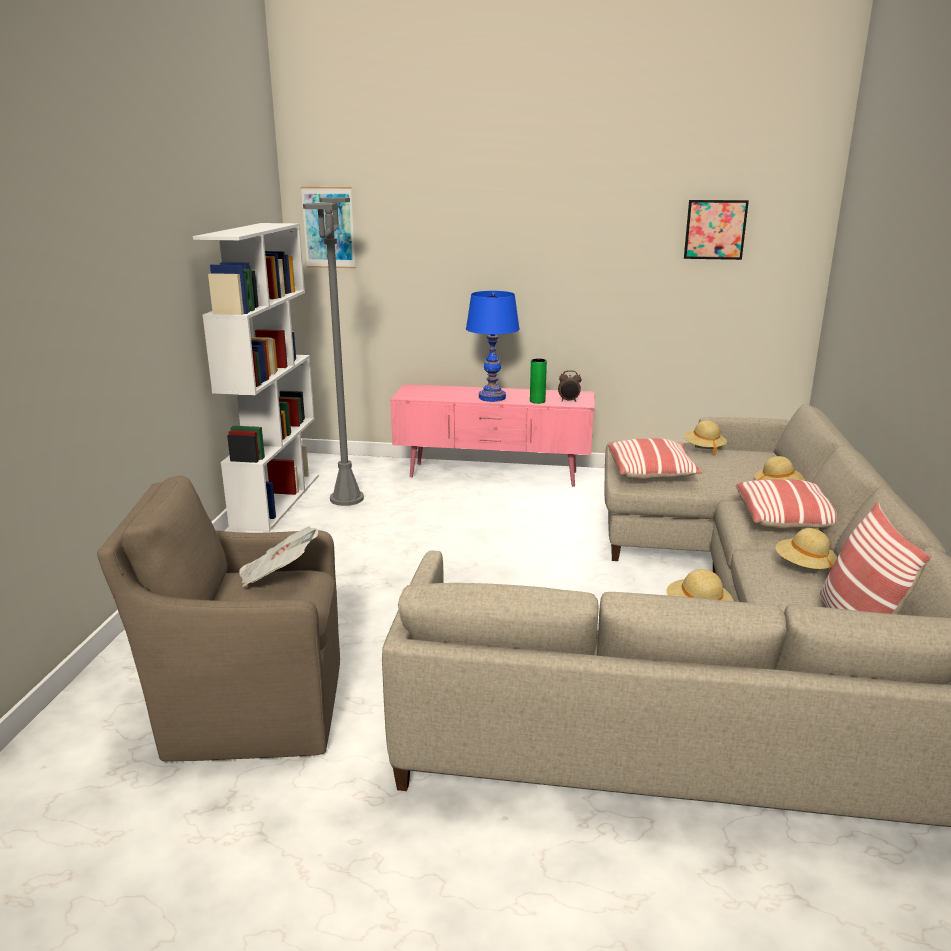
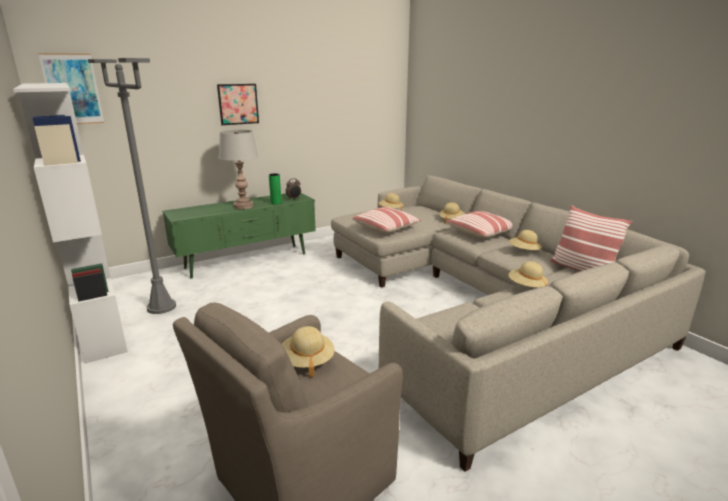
camera: 40 degrees left, 0 degrees up
(278, 575) = (307, 361): newspaper -> beige hat
(492, 398) = (243, 206): blue table lamp -> grey table lamp
(493, 475) = (247, 261): pink tv stand -> green tv stand
(715, 229) = (352, 81): picture -> picture (238, 104)

